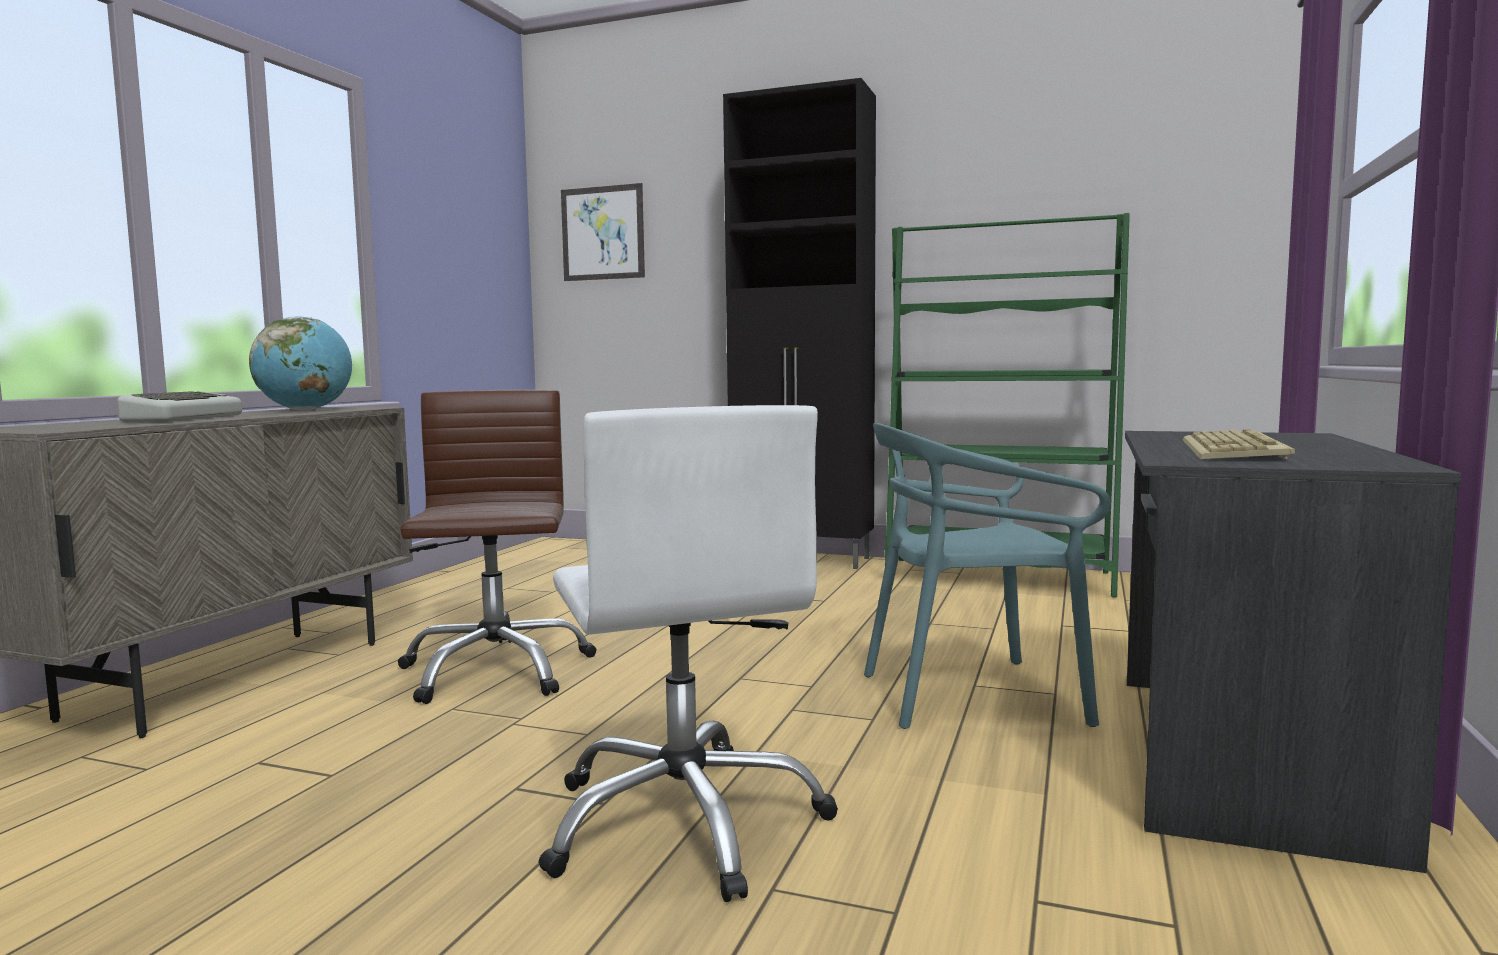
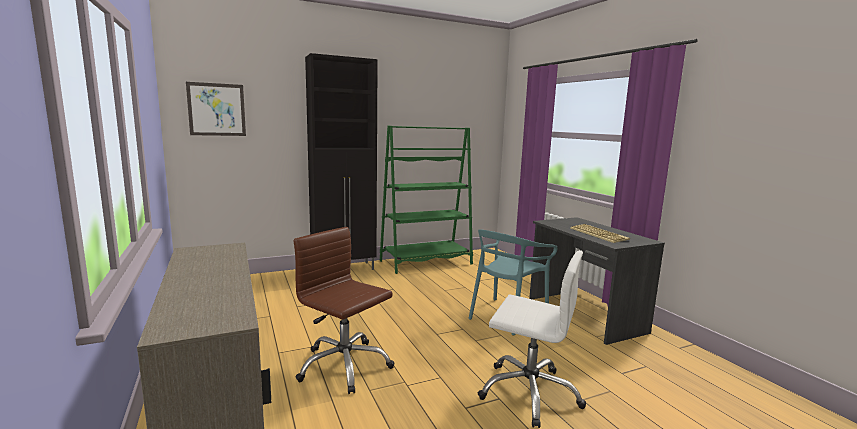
camera: 45 degrees left, 5 degrees up
(182, 418) = (209, 285): keyboard -> none
(305, 410) = (215, 257): globe -> none

